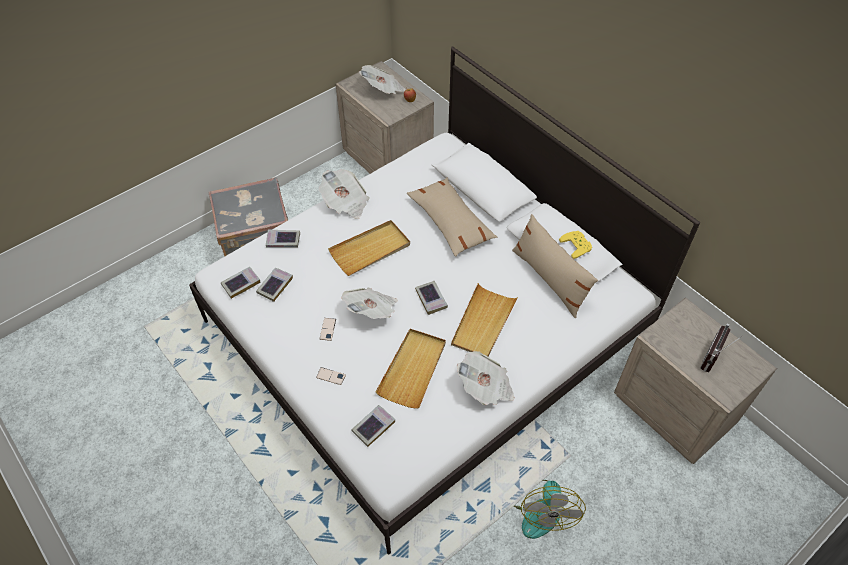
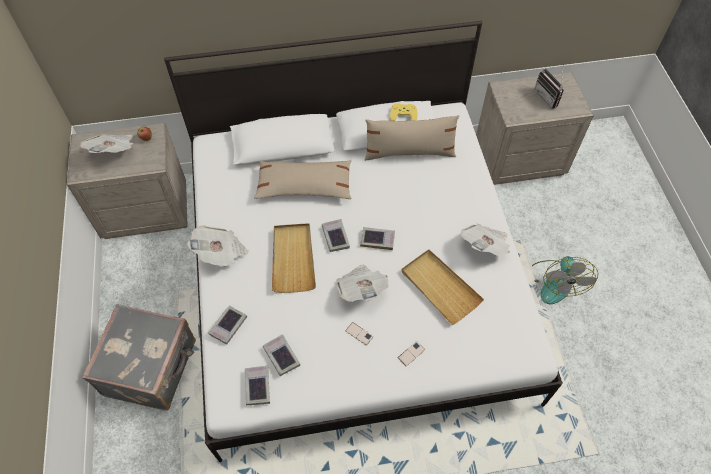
camera: 60 degrees left, 5 degrees up
(373, 427) = (480, 343): book -> book (335, 237)
(483, 323) = (424, 216): beige tray -> none
(540, 509) = (554, 282): fan -> fan turned 60 degrees clockwise

